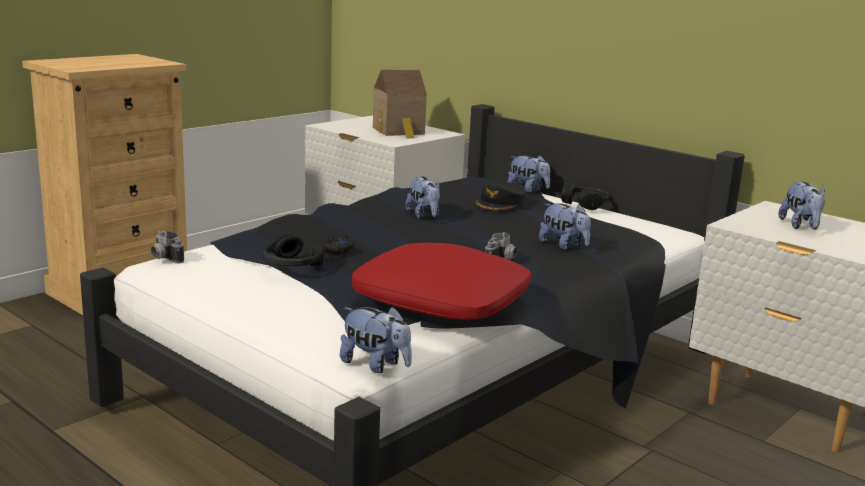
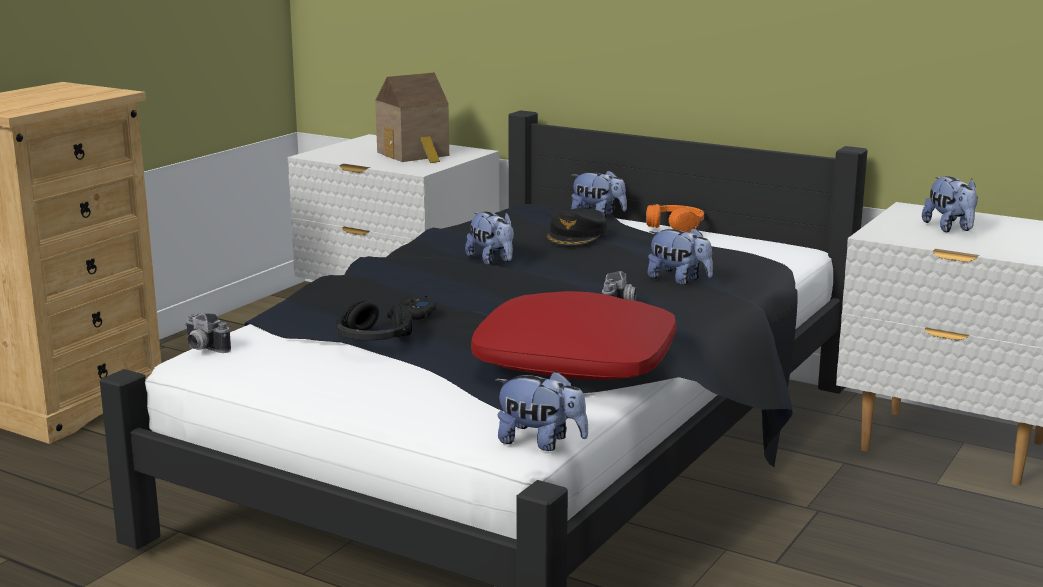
camera: 10 degrees left, 0 degrees up
(585, 204) = (675, 226): black headphones -> orange headphones

